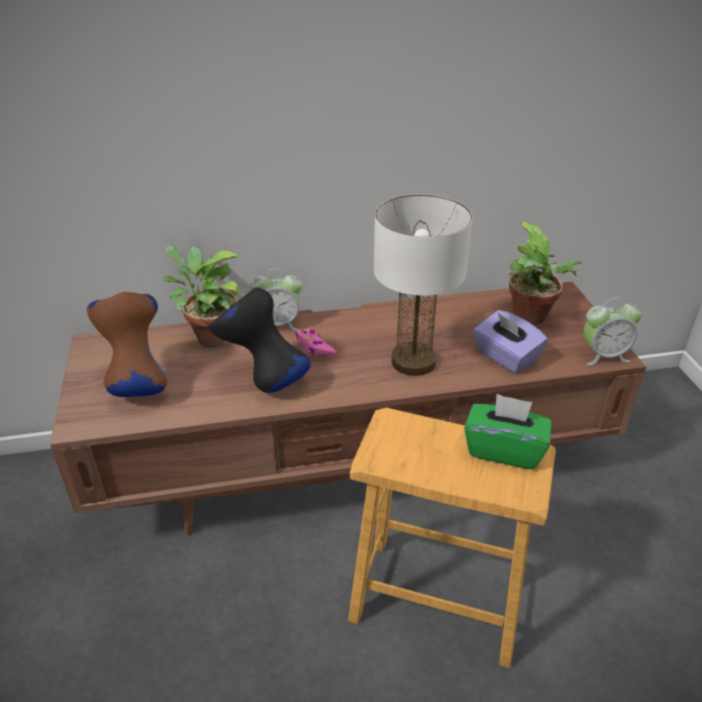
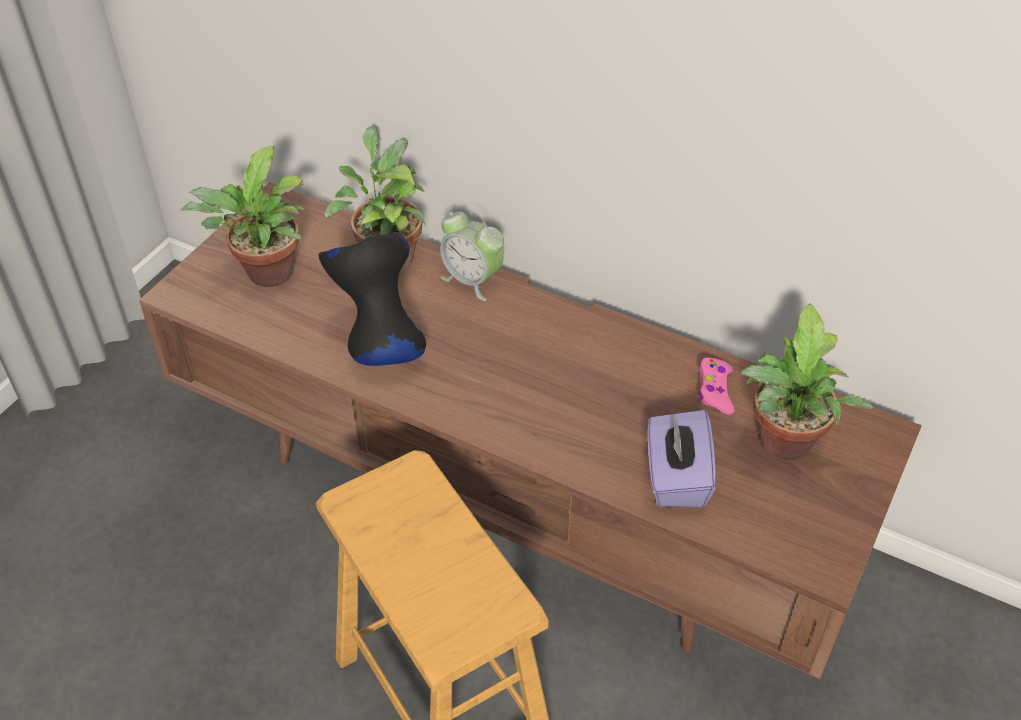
camera: 40 degrees right, 10 degrees up
(137, 384) = (266, 276): brown vase -> potted plant
(314, 347) = (475, 332): pink game controller -> pink game controller (715, 390)
(412, 362) = (559, 415): table lamp -> none
(504, 450) = (482, 584): green tissue box -> none
(603, 355) = (809, 555): alarm clock -> none

